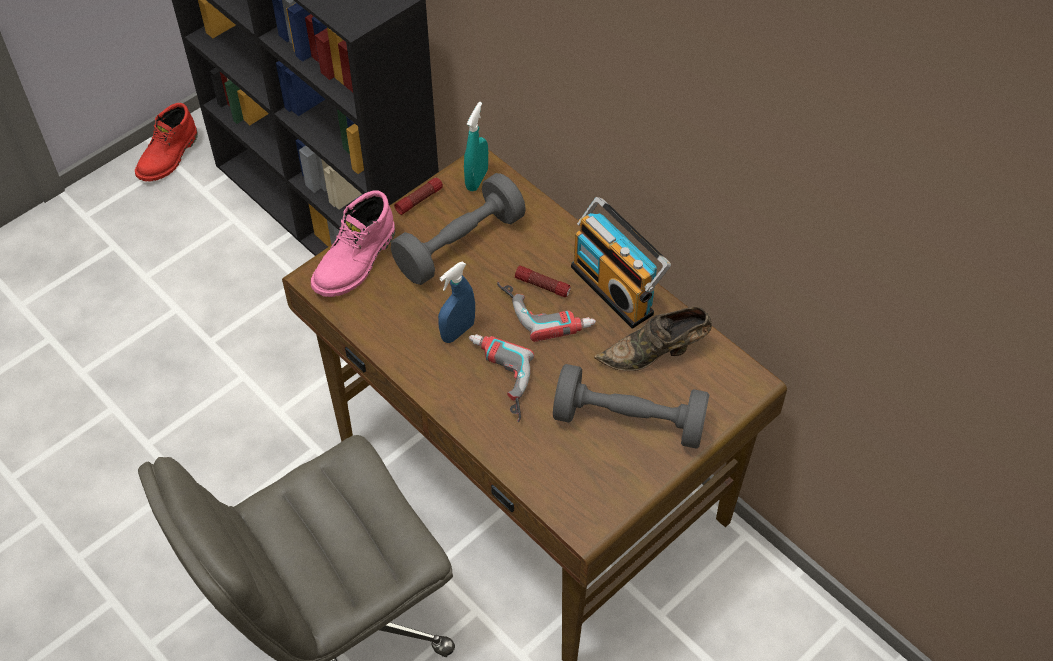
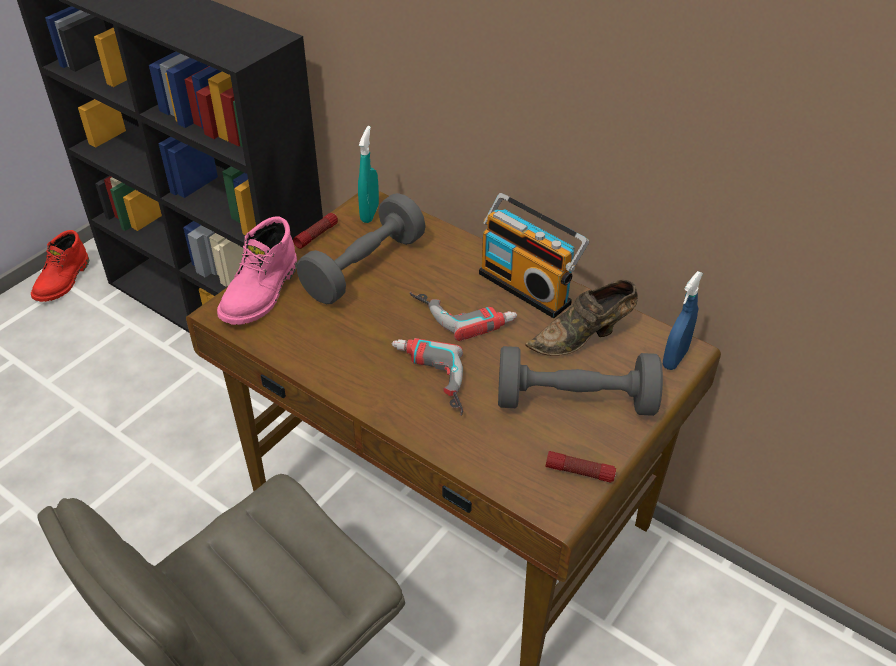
camera: 10 degrees left, 10 degrees down
(458, 331) = (378, 342): blue spray bottle -> blue spray bottle (675, 358)
(542, 286) = (455, 292): flashlight -> flashlight (579, 472)

